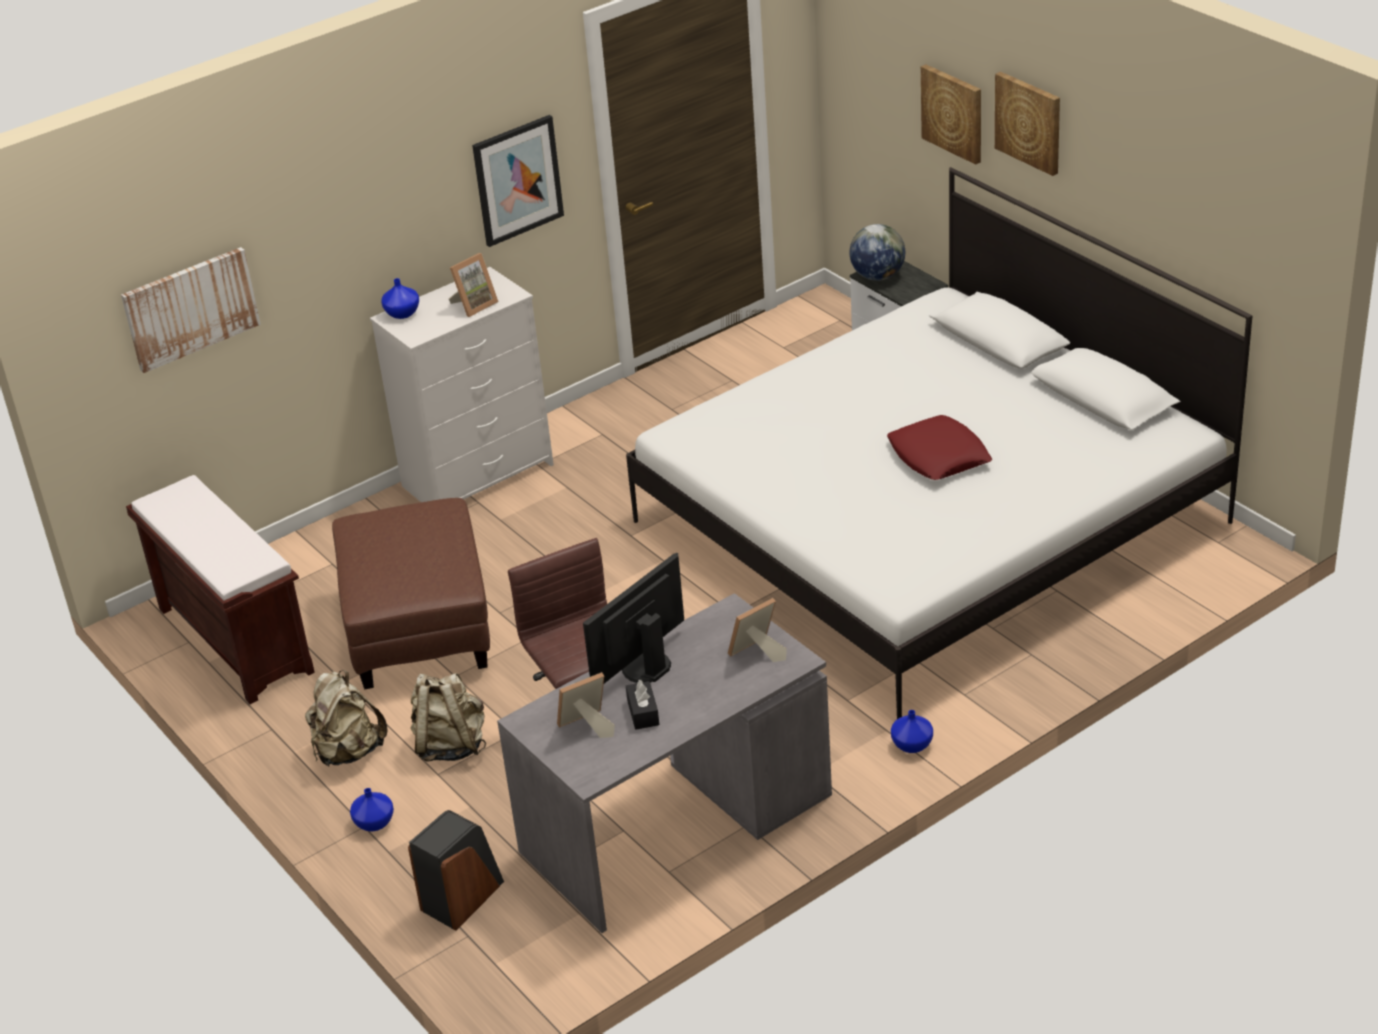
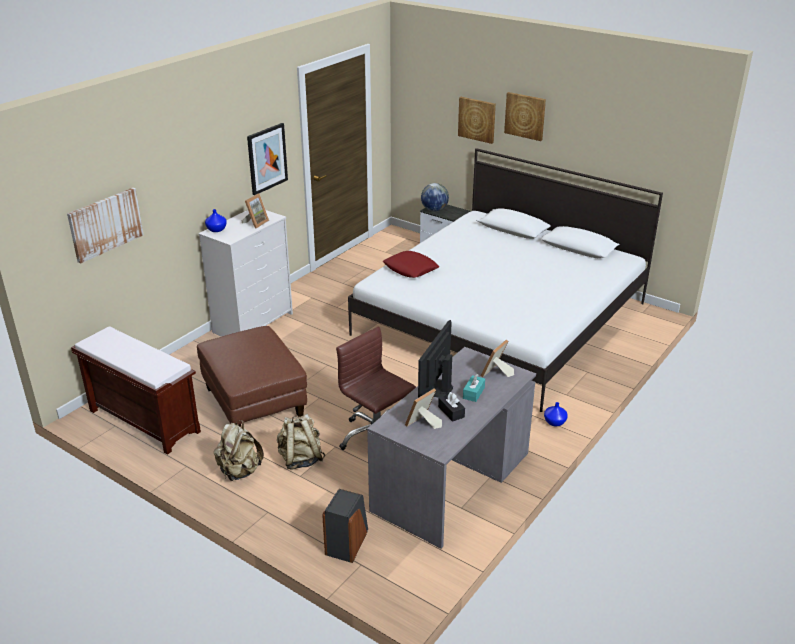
camera: 20 degrees left, 5 degrees down
(373, 822) = (273, 509): blue vase -> none
(698, 683) = (473, 393): none -> turquoise tissue box
(939, 456) = (517, 278): red pillow -> red pillow (410, 269)

